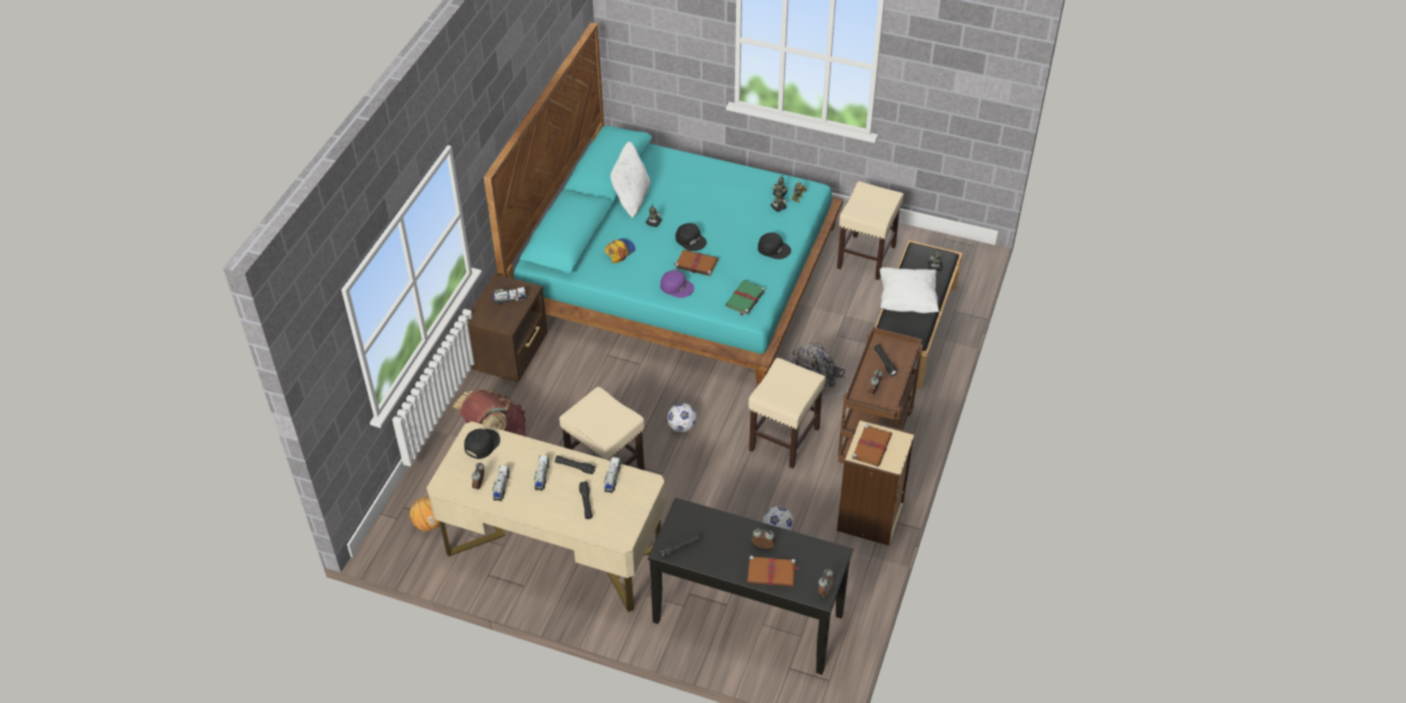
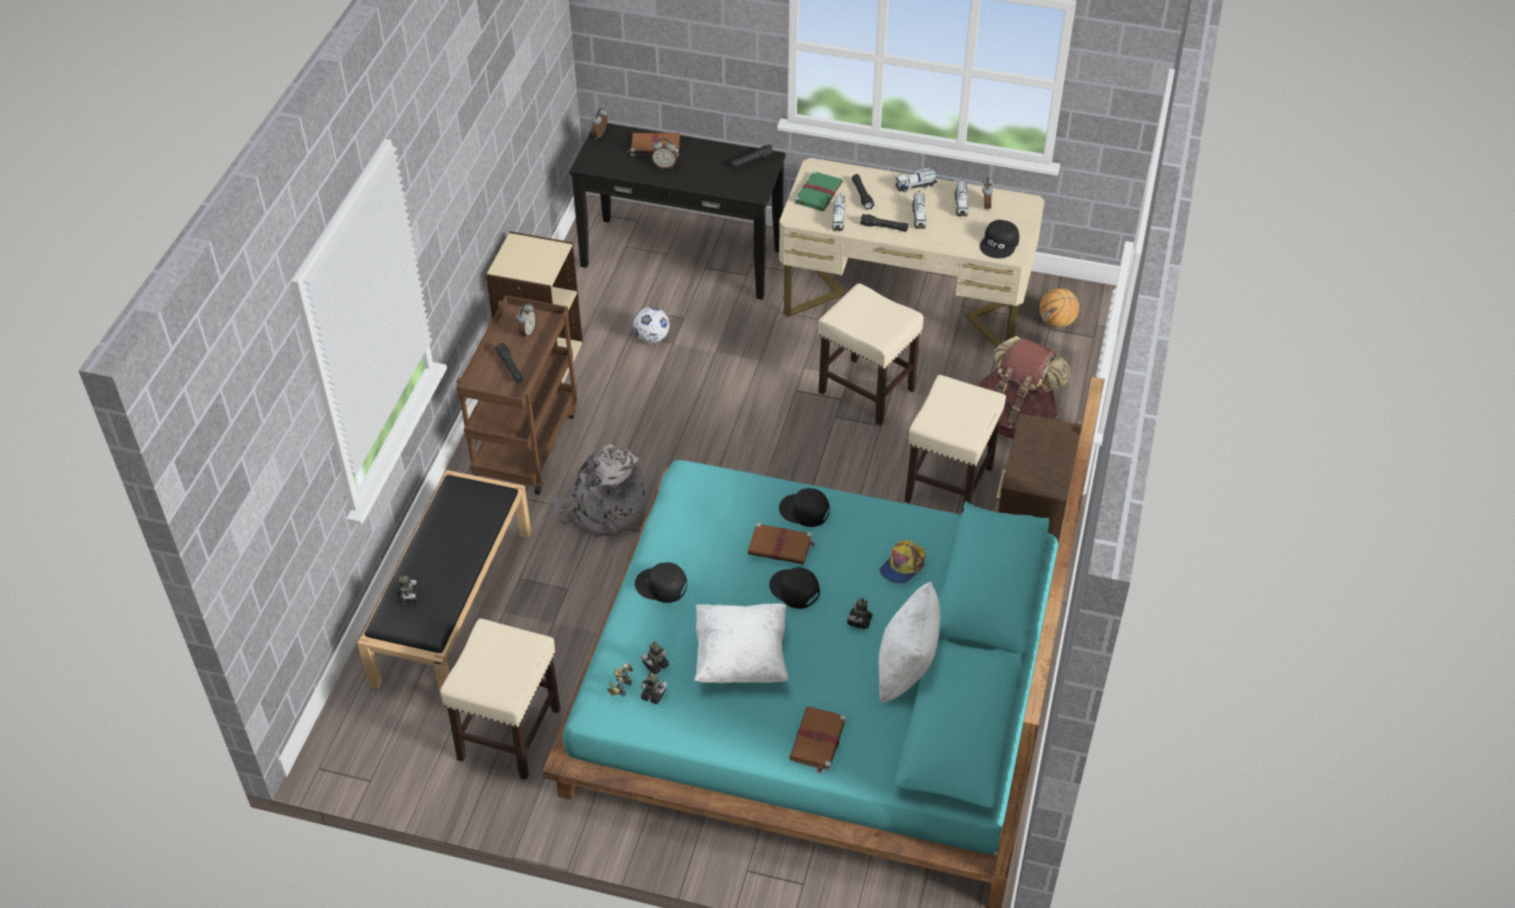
camera: 175 degrees right, 0 degrees up
(510, 299) = (1041, 463): toy truck -> toy truck (915, 186)
(677, 286) = (804, 511): purple cap -> black cap
(682, 427) = (778, 446): football -> none
(745, 299) = (702, 494): green book -> green book (818, 192)
(784, 439) = (644, 438): beige stool -> beige stool (949, 483)
(871, 446) = (538, 258): brown book -> brown book (817, 741)
(907, 301) = (461, 538): white pillow -> white pillow (741, 658)

